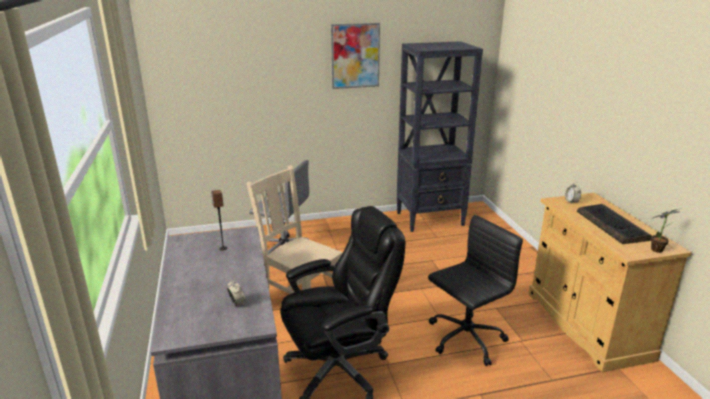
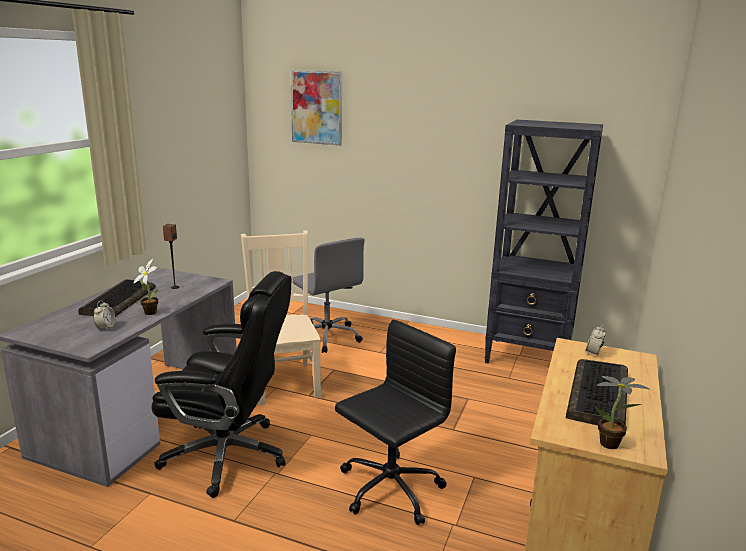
camera: 35 degrees right, 5 degrees down
(197, 277) = (119, 300): none -> keyboard
(246, 276) = (150, 312): none -> potted plant
(355, 56) = (459, 129): picture -> picture (317, 107)
(464, 339) = (389, 489): black office chair -> black office chair turned 45 degrees counterclockwise

